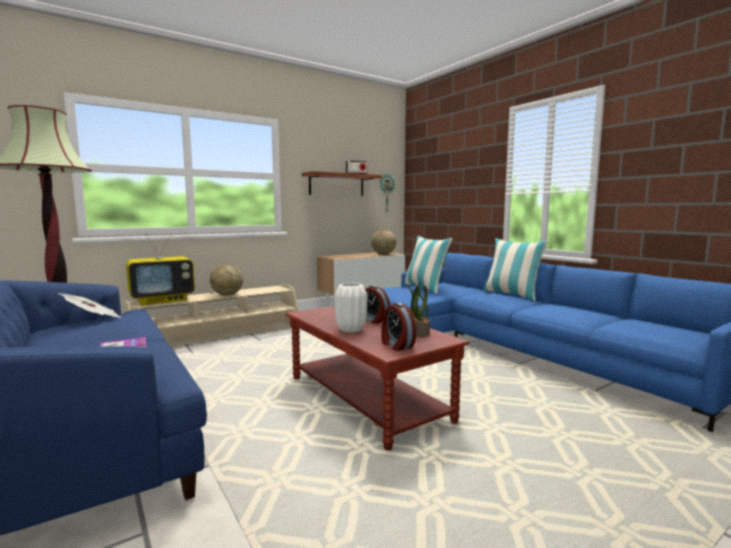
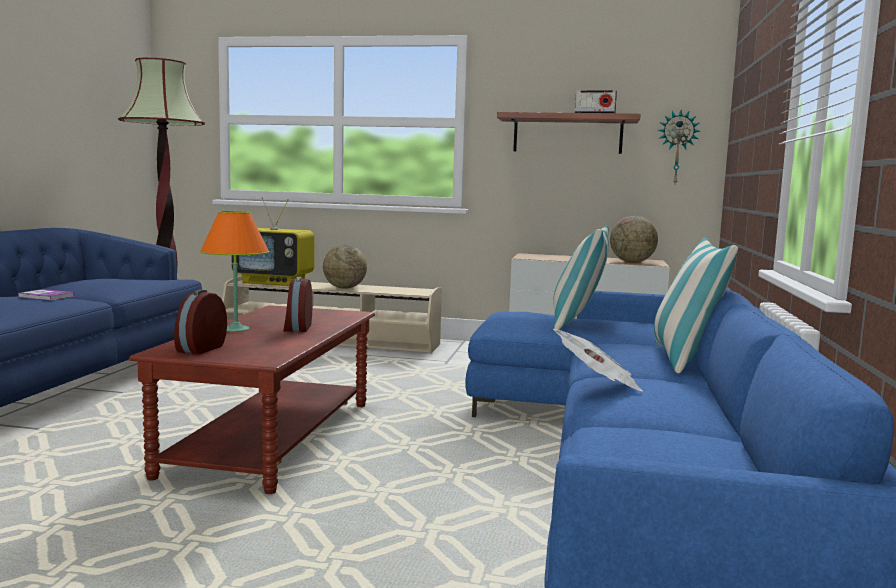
camera: 45 degrees right, 0 degrees up
(93, 319) = (117, 277): newspaper -> newspaper (597, 384)
(350, 330) = (235, 329): white vase -> orange table lamp
(419, 332) = (276, 347): potted plant -> none

